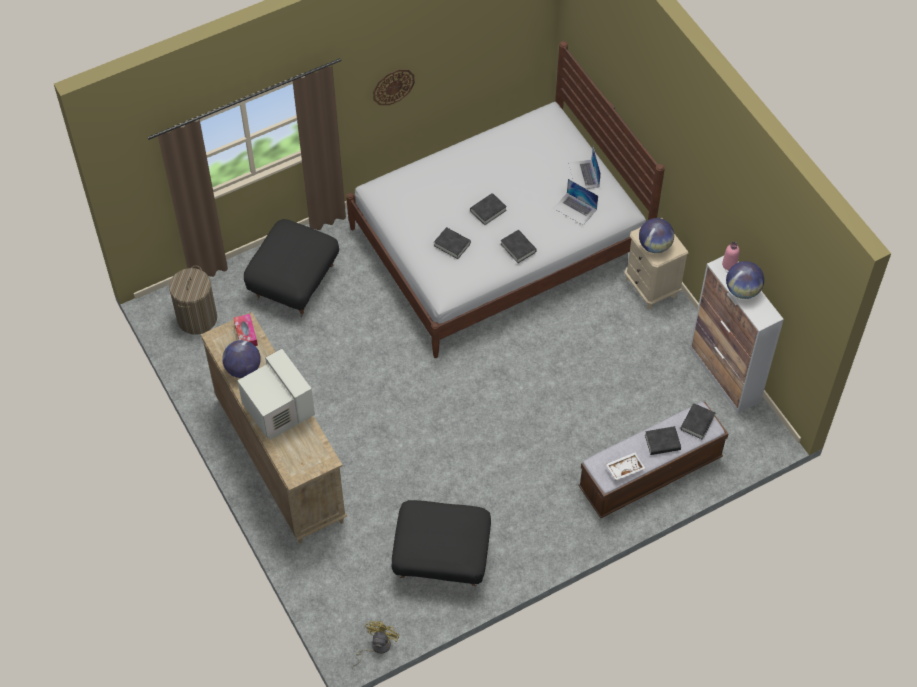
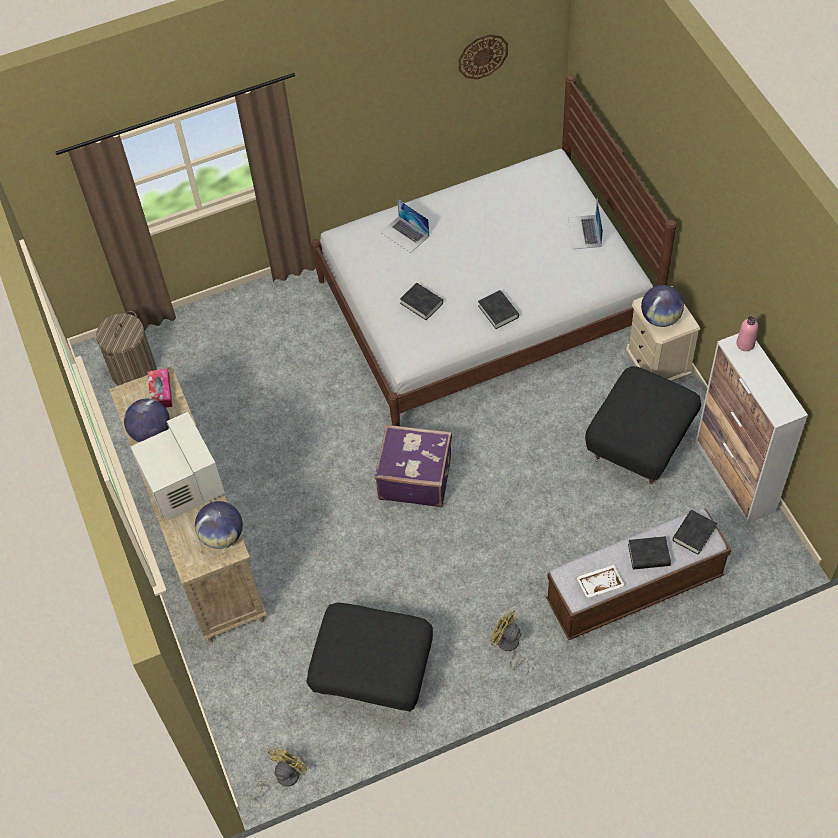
camera: 10 degrees right, 0 degrees up
(294, 282) = (247, 337): black ottoman -> black ottoman (639, 442)
(393, 86) = (366, 116): wall clock -> wall clock (482, 56)
(456, 393) = (415, 477): none -> purple suitcase
(488, 210) = (468, 267): black book -> none
(551, 527) = (508, 647): none -> yellow fan
(575, 209) = (570, 270): laptop -> laptop (405, 234)
(742, 290) = (759, 376): globe -> globe (222, 536)

